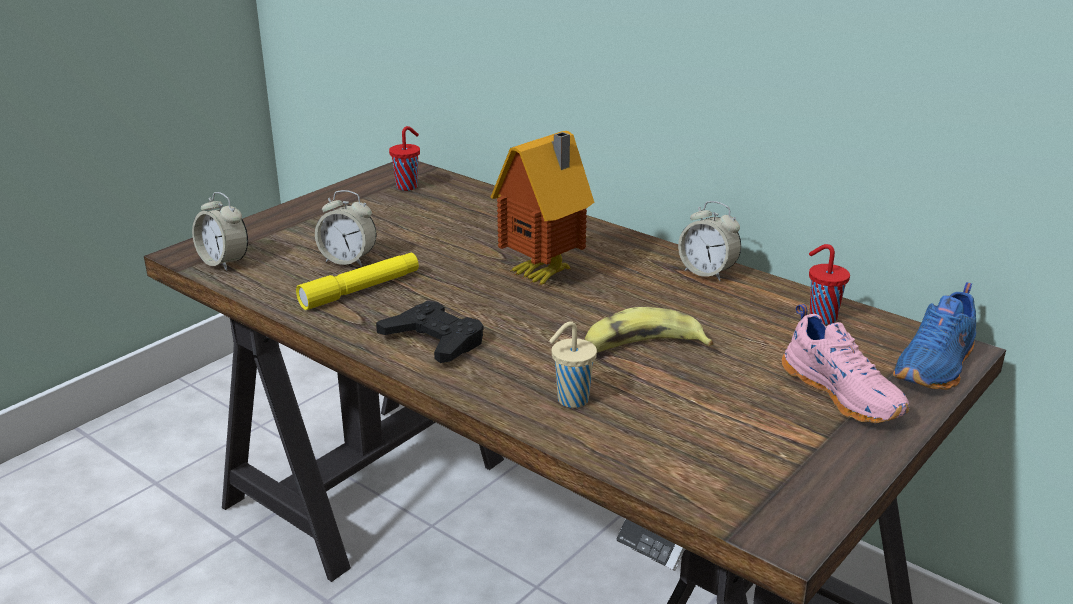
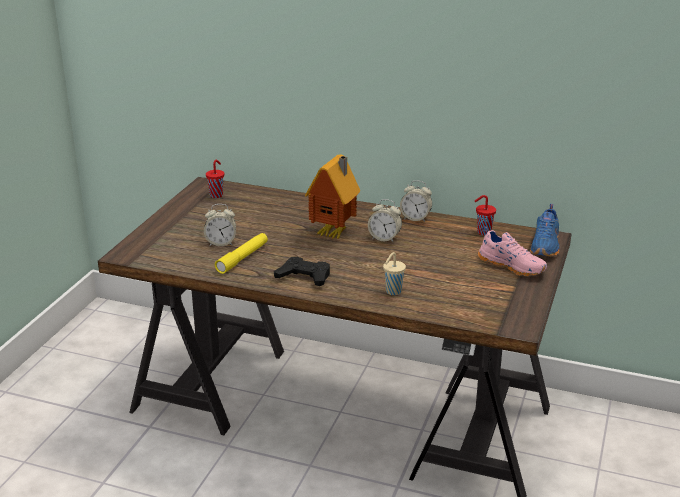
camera: 20 degrees left, 0 degrees up
(224, 262) = (150, 256): alarm clock -> alarm clock (384, 238)
(642, 348) = (409, 261): banana -> none

